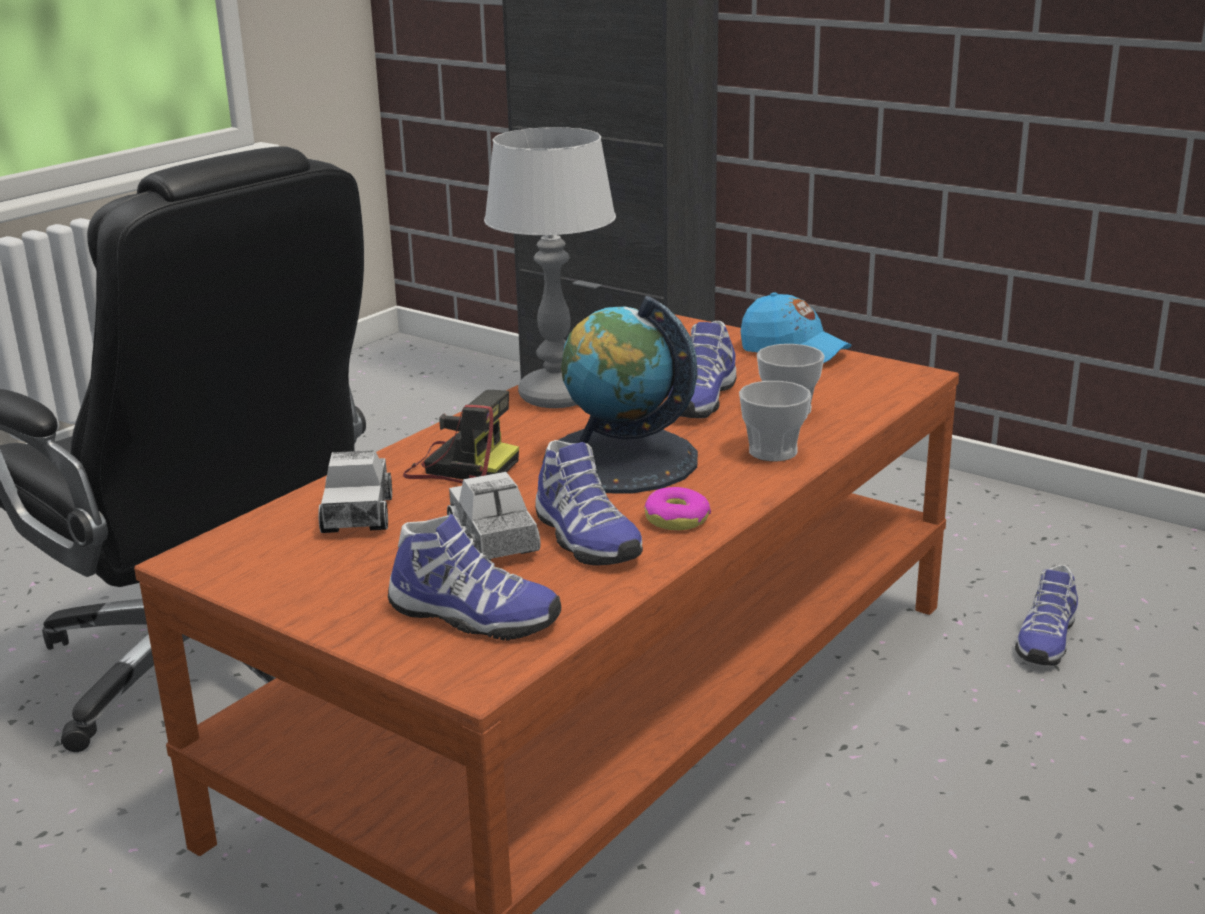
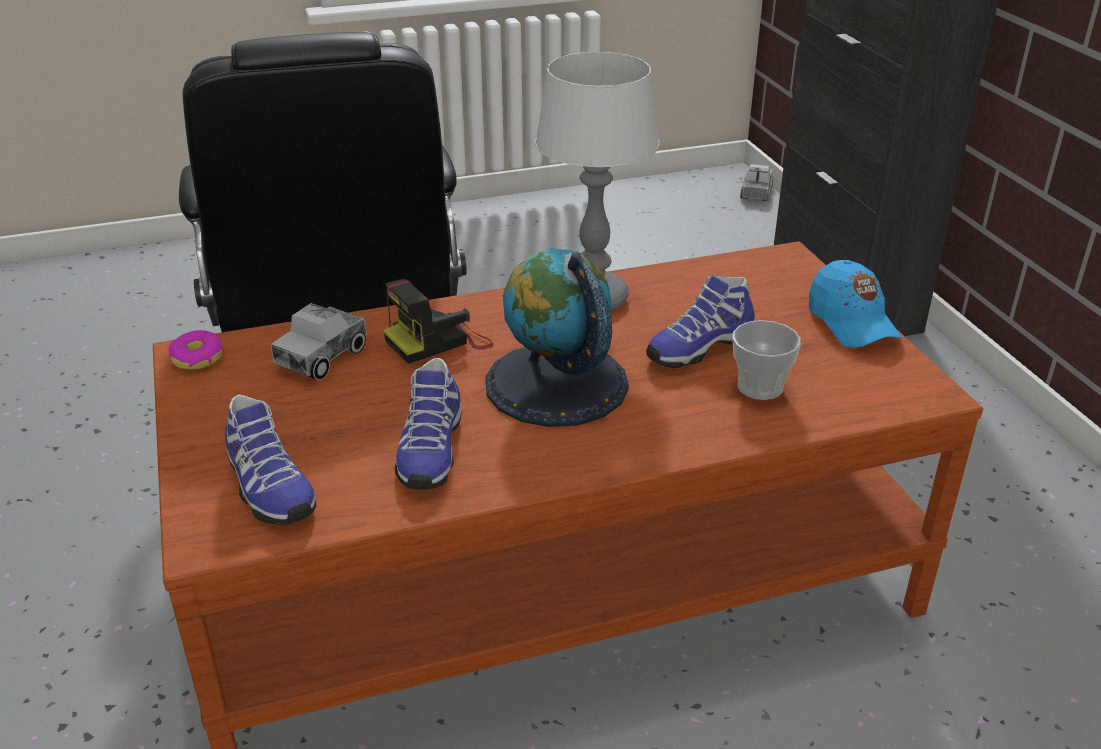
camera: 35 degrees right, 10 degrees up
(459, 466) = (438, 341): camera -> camera turned 90 degrees clockwise
(494, 541) = (370, 423): toy truck -> toy truck (756, 193)
(677, 519) = (519, 463): donut -> donut (197, 358)
(773, 451) = (686, 427): cup -> none
(1044, 640) = (996, 700): shoe -> none

